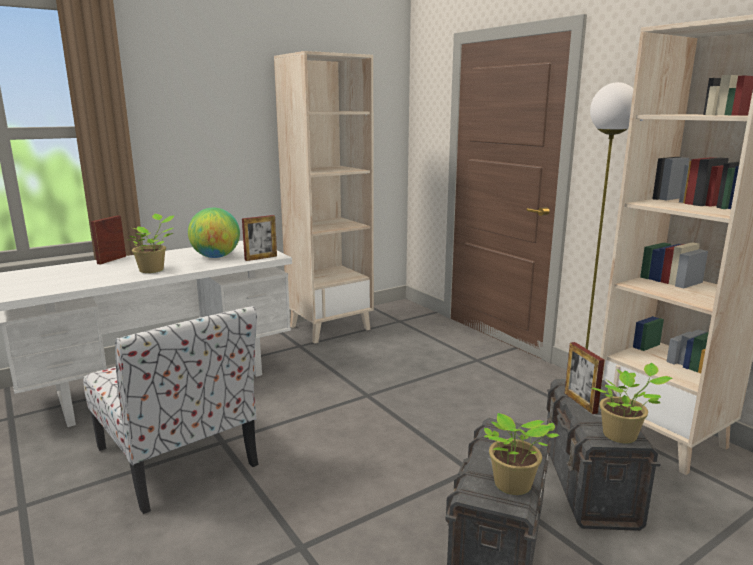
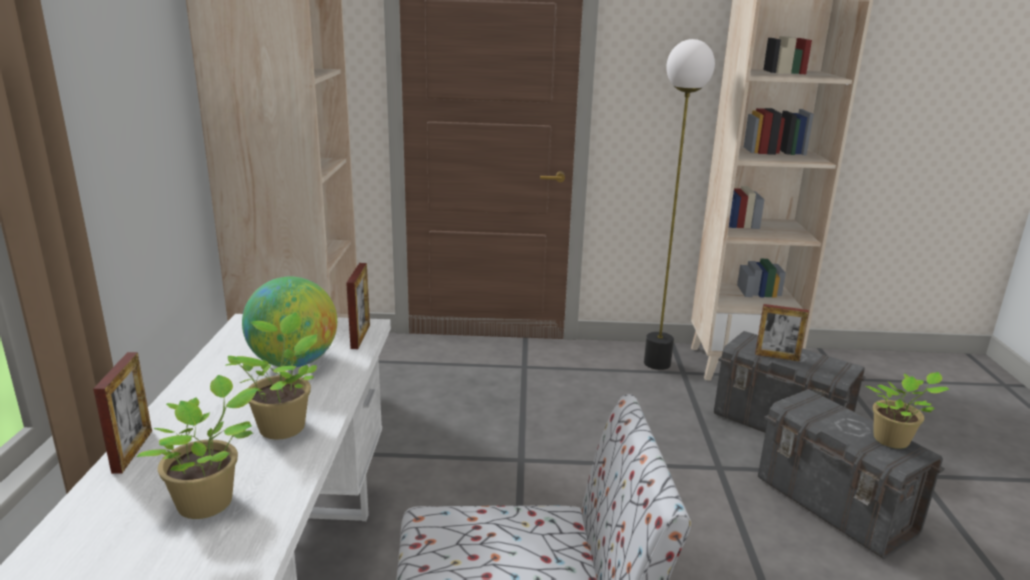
camera: 55 degrees left, 5 degrees up
(111, 260) = (132, 451): picture frame -> picture frame turned 150 degrees counterclockwise
(622, 436) = (840, 367): potted plant -> potted plant (210, 502)

